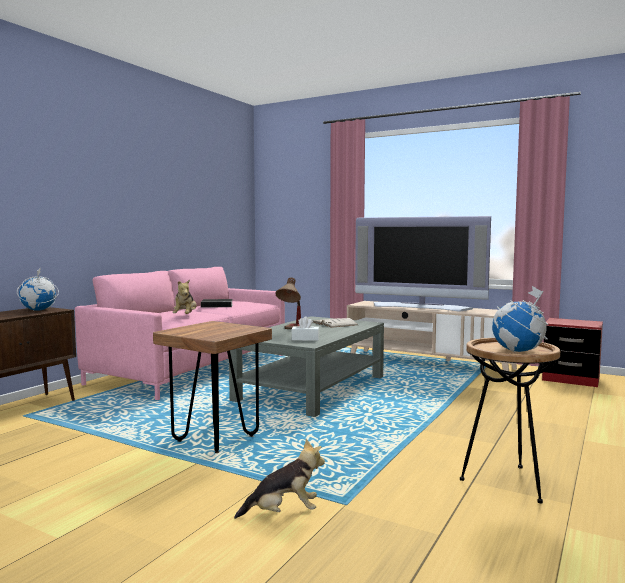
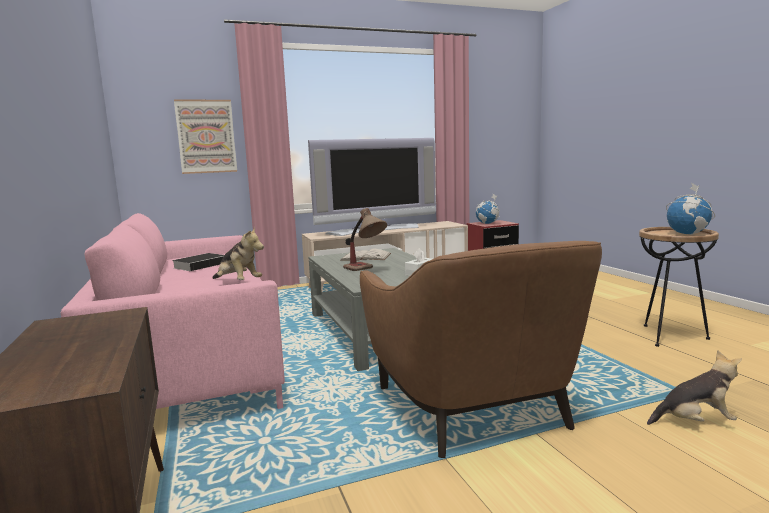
camera: 50 degrees left, 5 degrees up
(38, 310) = (88, 325): globe -> globe (487, 223)
(215, 439) = (473, 407): brown stool -> brown armchair
(283, 513) = (695, 422): plush toy -> plush toy turned 60 degrees clockwise
(309, 213) = (206, 136): none -> picture

